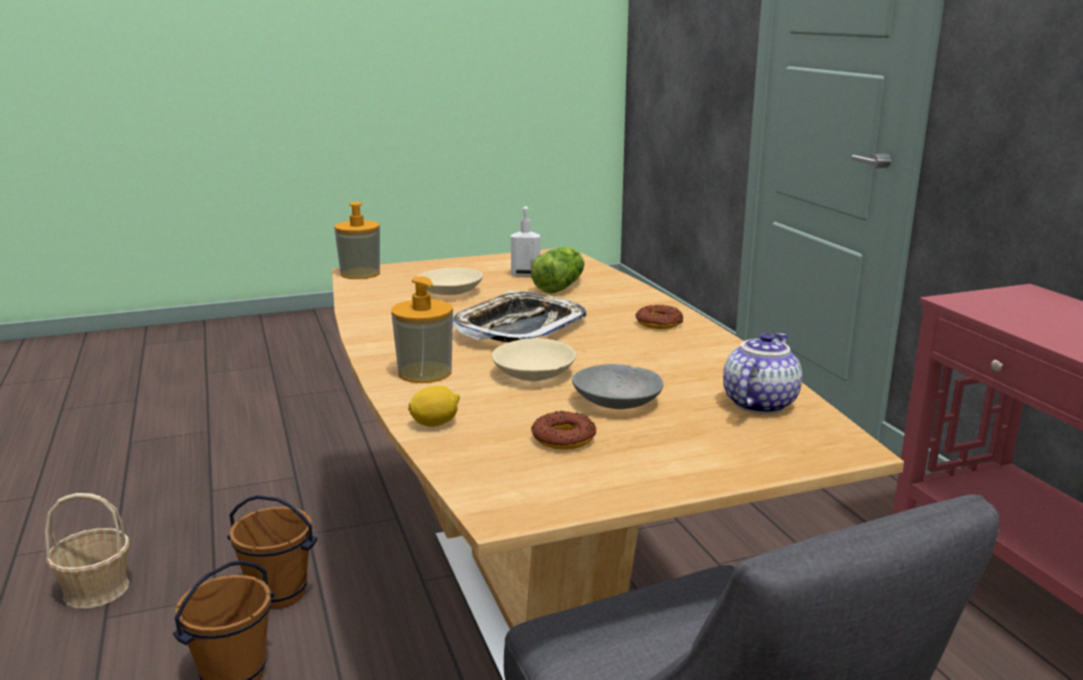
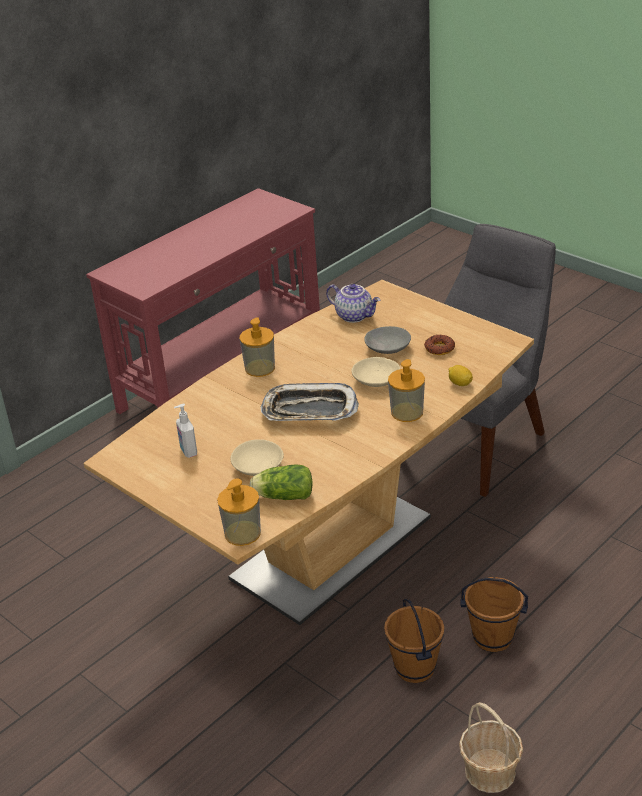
camera: 115 degrees left, 15 degrees up
(561, 286) = (207, 426): lettuce -> lettuce (282, 496)
(659, 323) = (260, 368): donut -> soap dispenser
(758, 403) = (355, 316): teapot -> teapot turned 150 degrees counterclockwise

